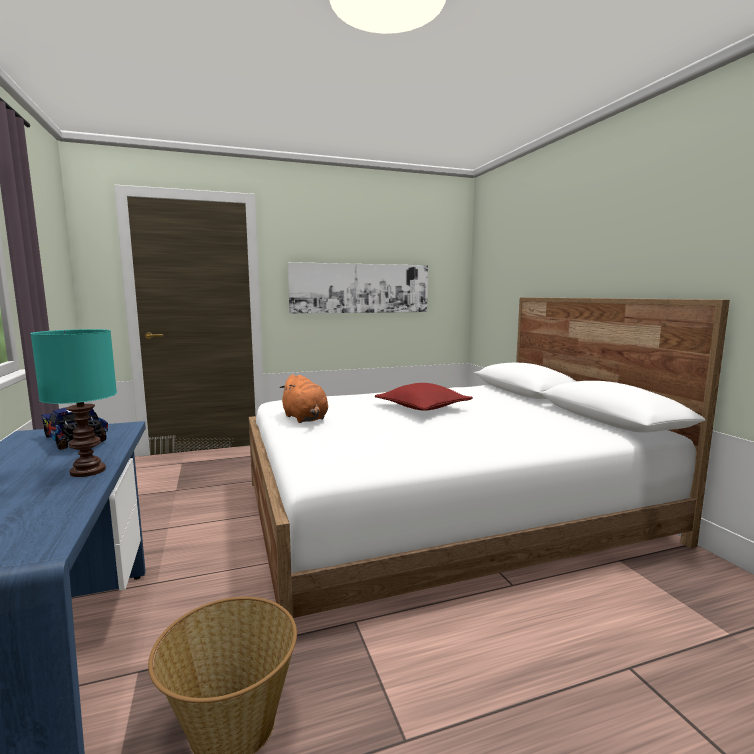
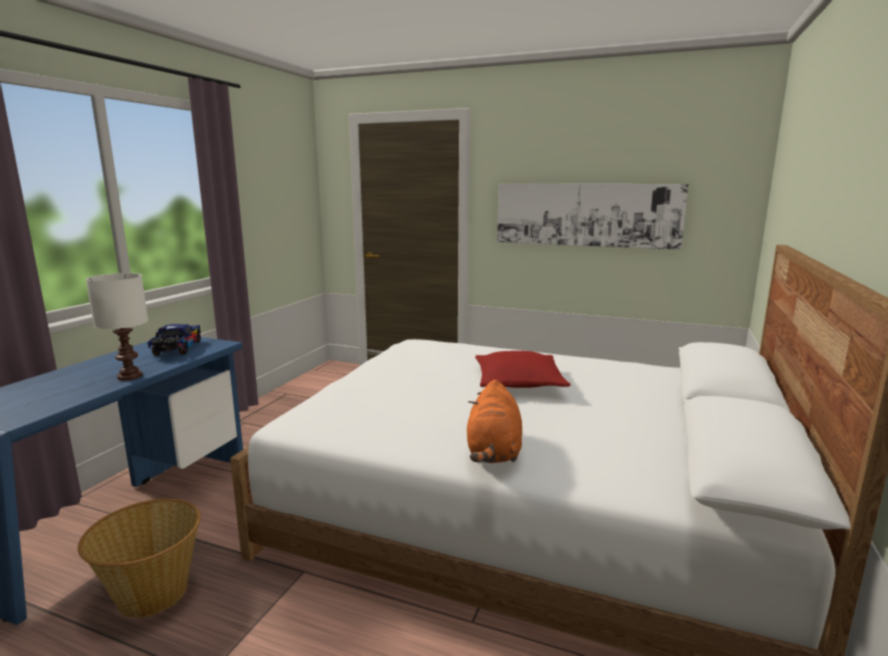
camera: 40 degrees right, 5 degrees up
(89, 471) = (130, 376): turquoise table lamp -> white table lamp
(305, 419) = (388, 366): orange plush toy -> orange plush toy (494, 452)

